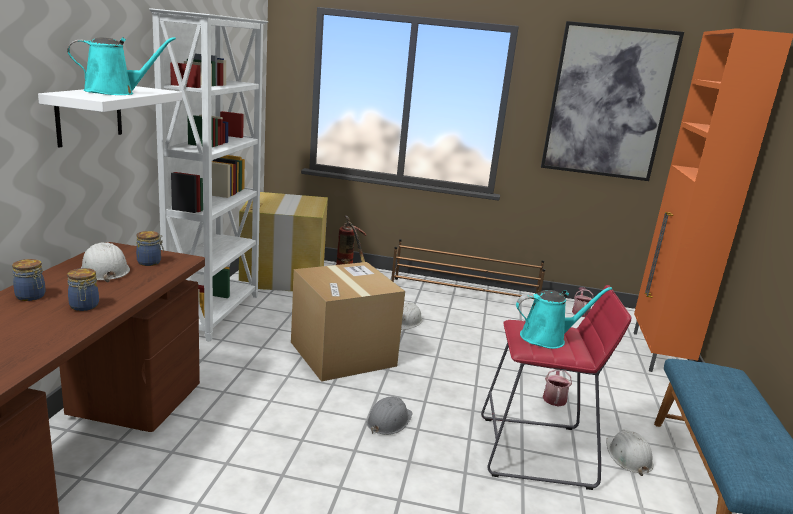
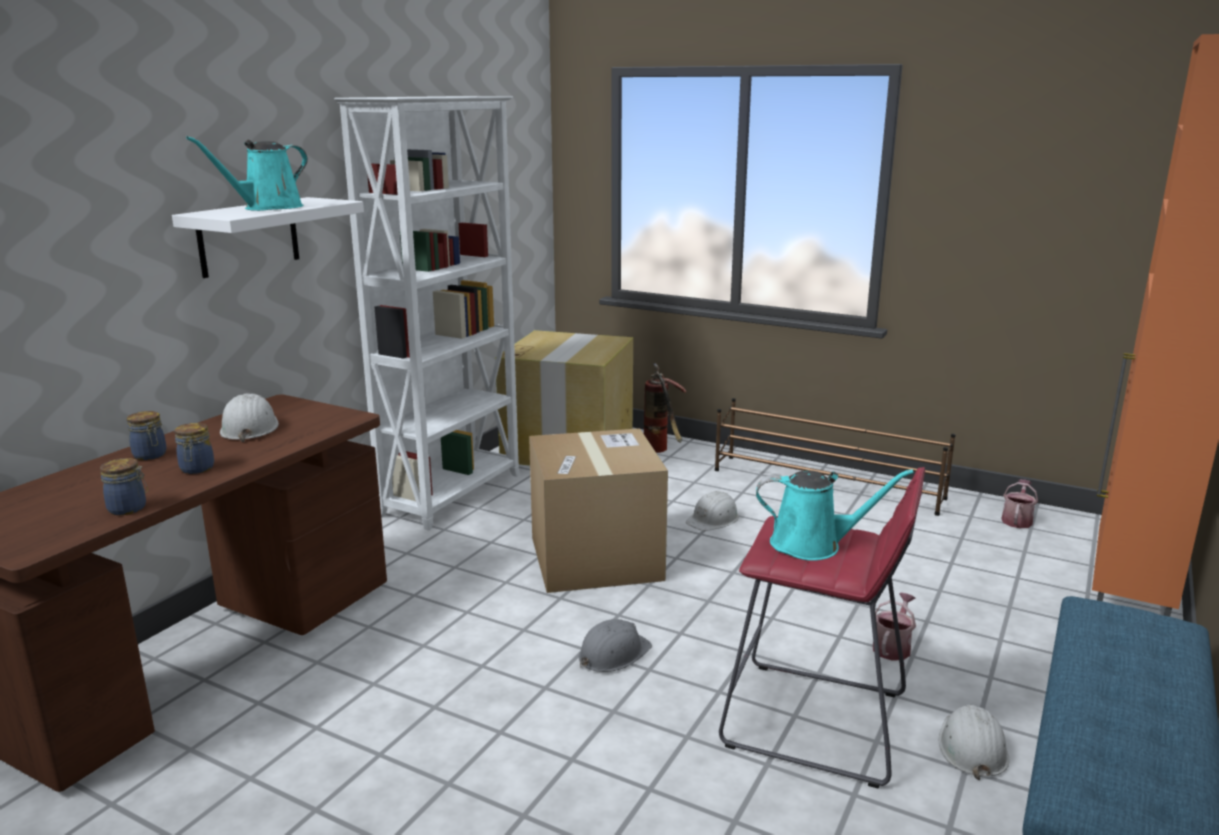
camera: 20 degrees right, 0 degrees up
(115, 92) = (268, 208): turquoise watering can -> turquoise watering can turned 135 degrees clockwise
(150, 262) = (309, 420): jar -> jar (129, 508)
(608, 102) = (1057, 174): picture -> none

